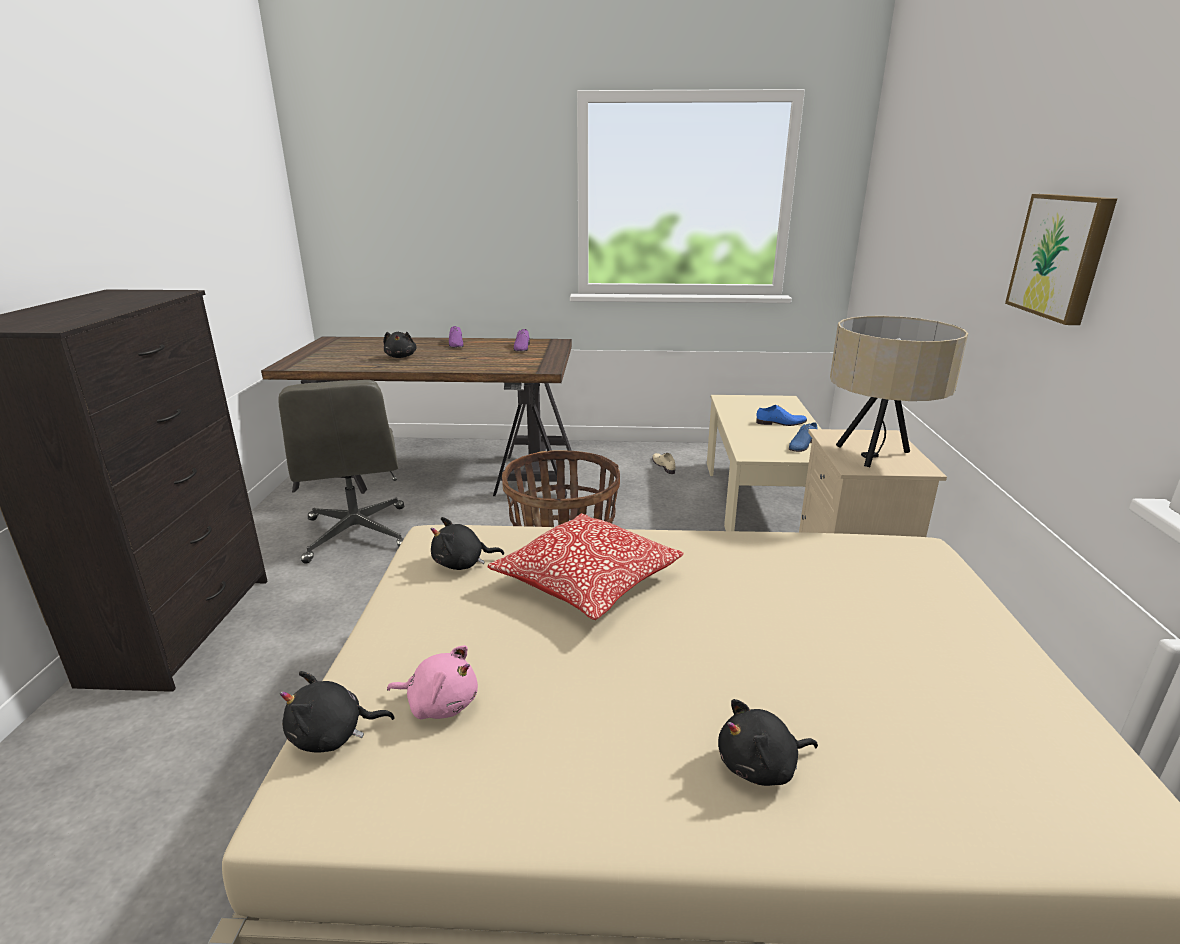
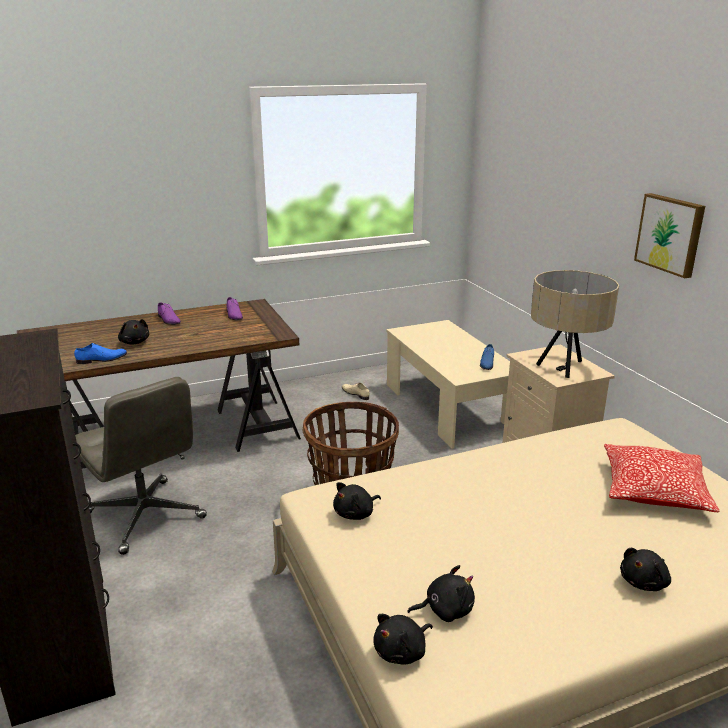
camera: 25 degrees left, 0 degrees up
(440, 703) = (445, 610): pink plush toy -> black plush toy
(587, 582) = (454, 503): pillow -> pillow (654, 491)
(781, 423) = (458, 346): blue shoe -> blue shoe (102, 359)

